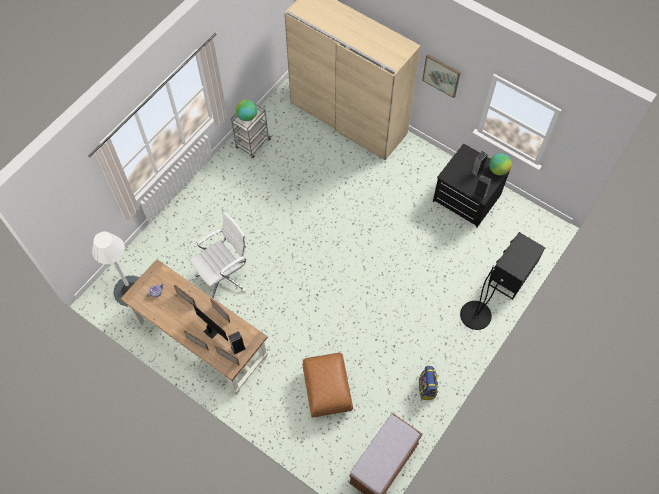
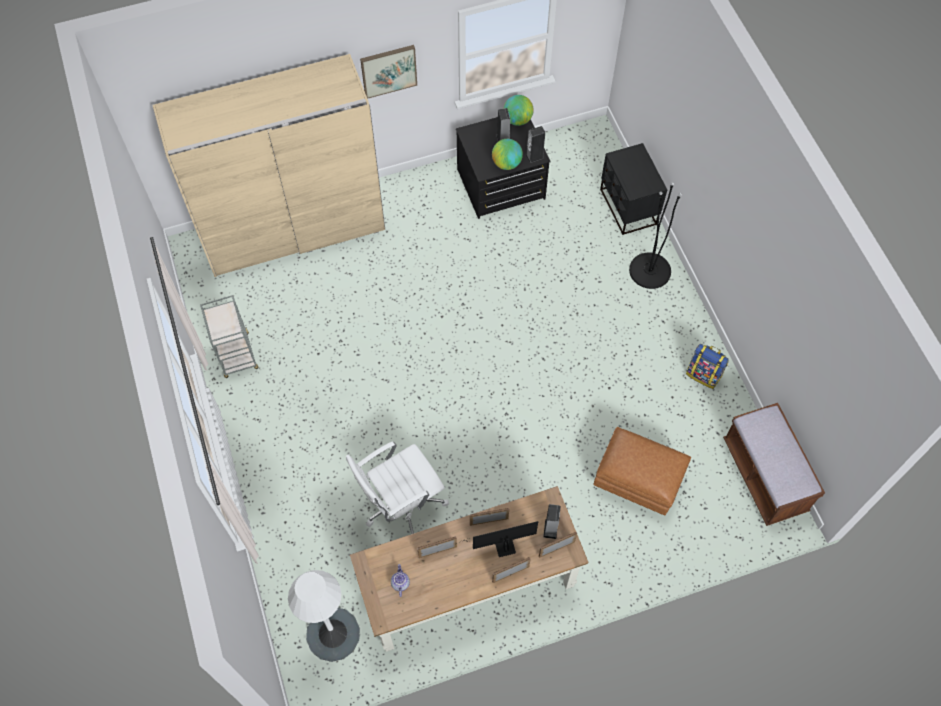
camera: 55 degrees left, 0 degrees up
(224, 276) = (401, 504): white office chair -> white office chair turned 120 degrees counterclockwise
(247, 116) = (220, 323): globe -> globe (506, 163)

